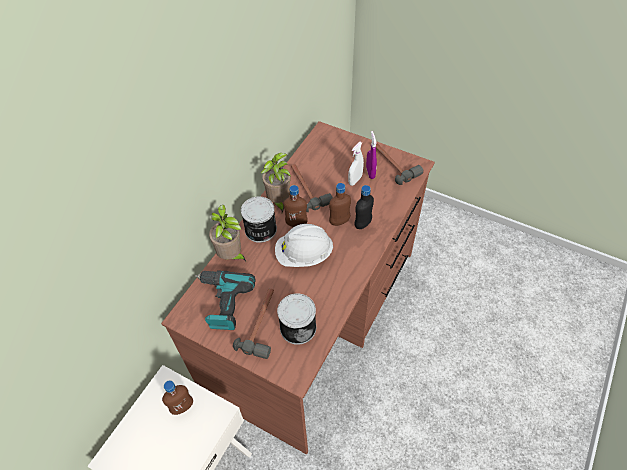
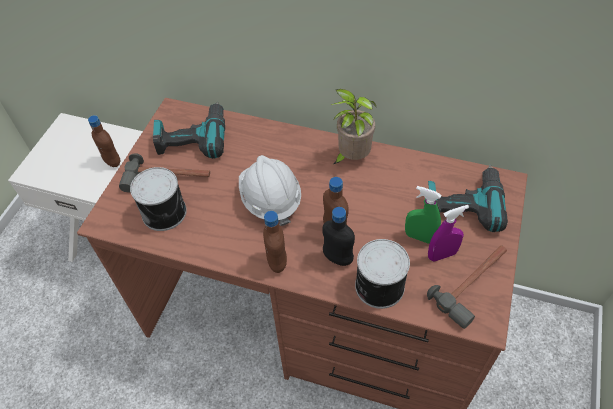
camera: 80 degrees right, 0 degrees up
(231, 256) = (257, 131): potted plant -> none
(260, 230) = (301, 149): can -> can (378, 286)
(296, 223) = (320, 182): brown bottle -> brown bottle (277, 262)
(307, 188) = (384, 183): hammer -> none
(334, 154) = (463, 203): none -> power drill
(355, 180) = (419, 237): white spray bottle -> green spray bottle

